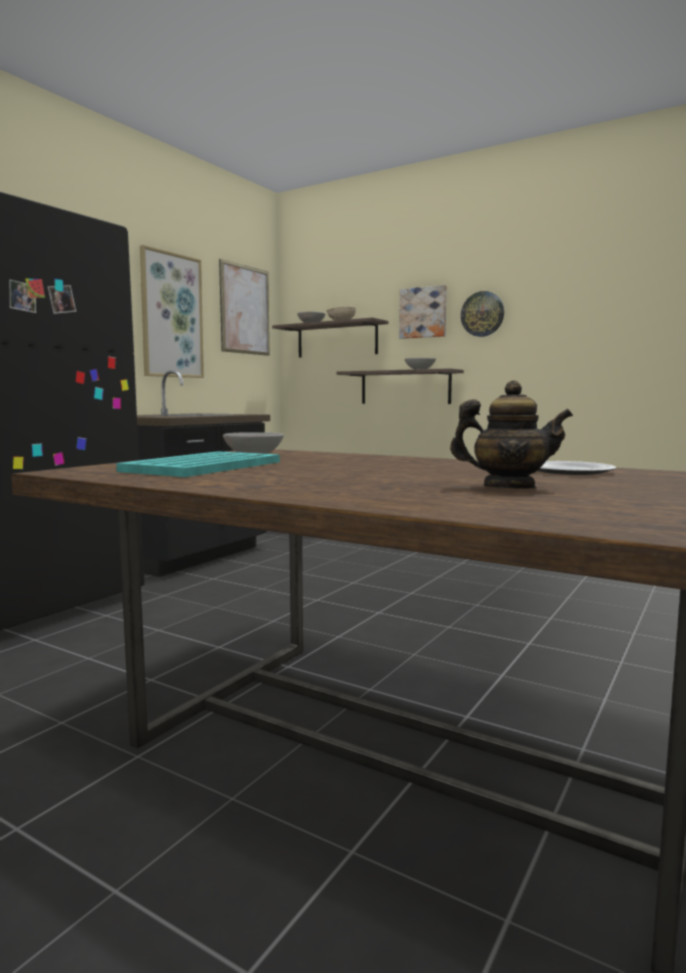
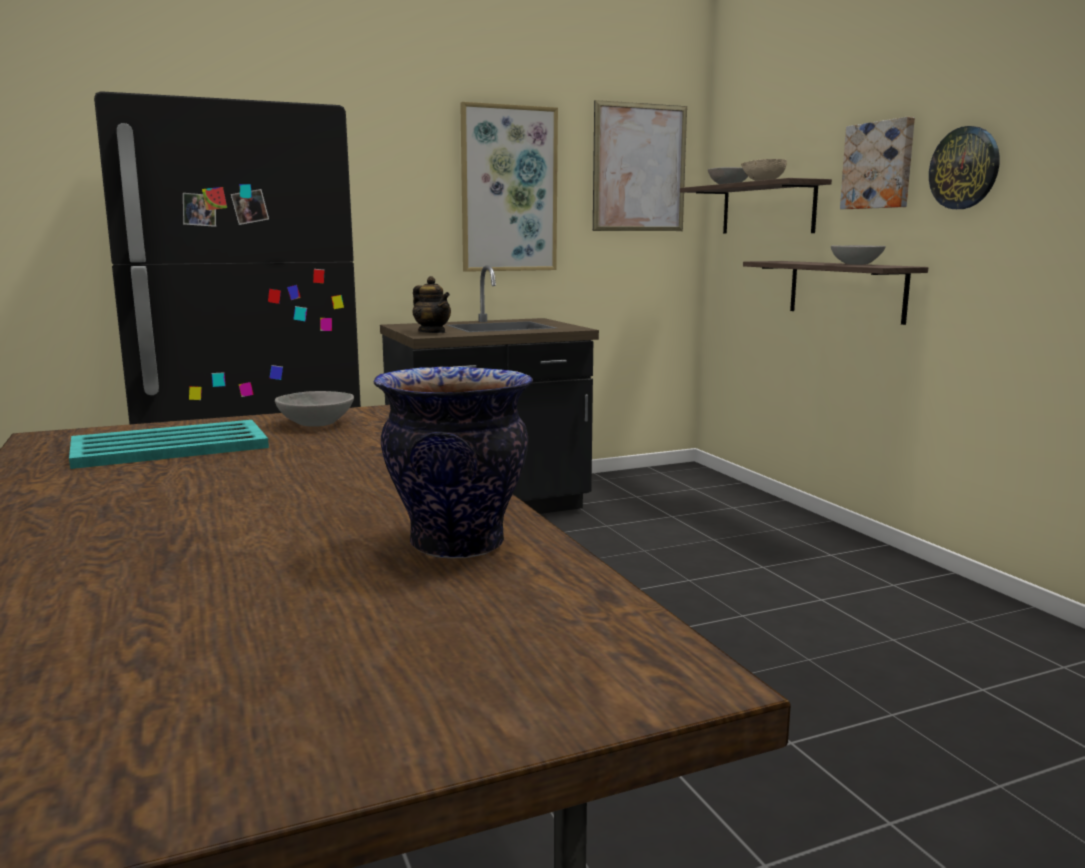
camera: 35 degrees right, 5 degrees up
(508, 487) = (201, 571): teapot -> teapot (432, 332)
(570, 471) = (459, 545): plate -> vase

